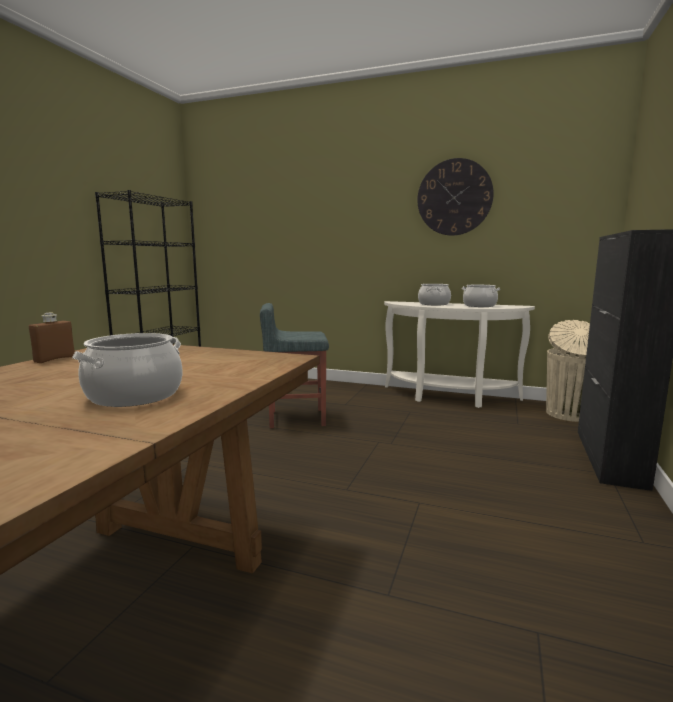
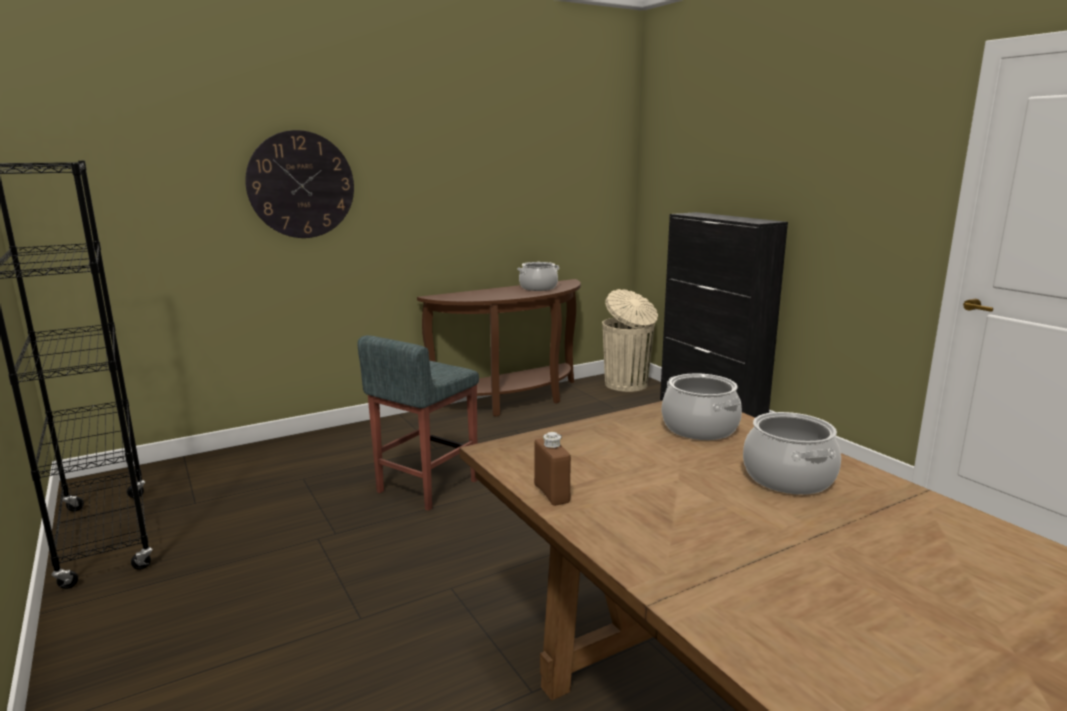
camera: 50 degrees left, 5 degrees up
(433, 304) = (490, 293): cooking pot -> cooking pot (699, 428)
(449, 398) = (514, 401): white console table -> brown console table
(454, 197) = (489, 157): wall clock -> wall clock (301, 185)

